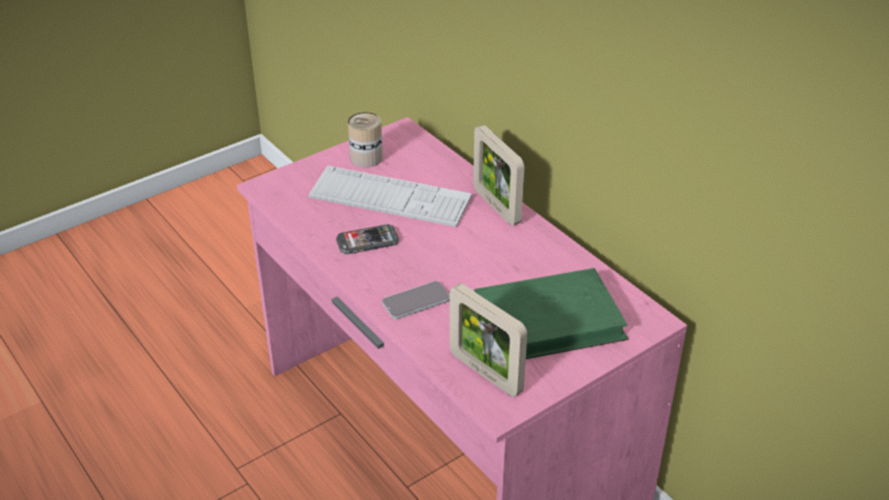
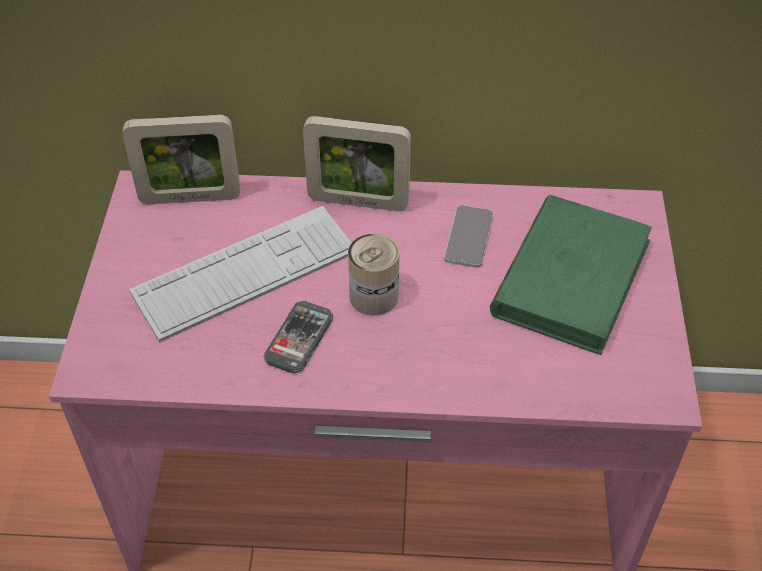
camera: 50 degrees left, 10 degrees up
(366, 158) = (150, 248): can -> can (374, 296)
(416, 301) = (442, 360): phone -> phone (469, 237)
(485, 373) = (604, 374): picture frame -> picture frame (190, 198)

